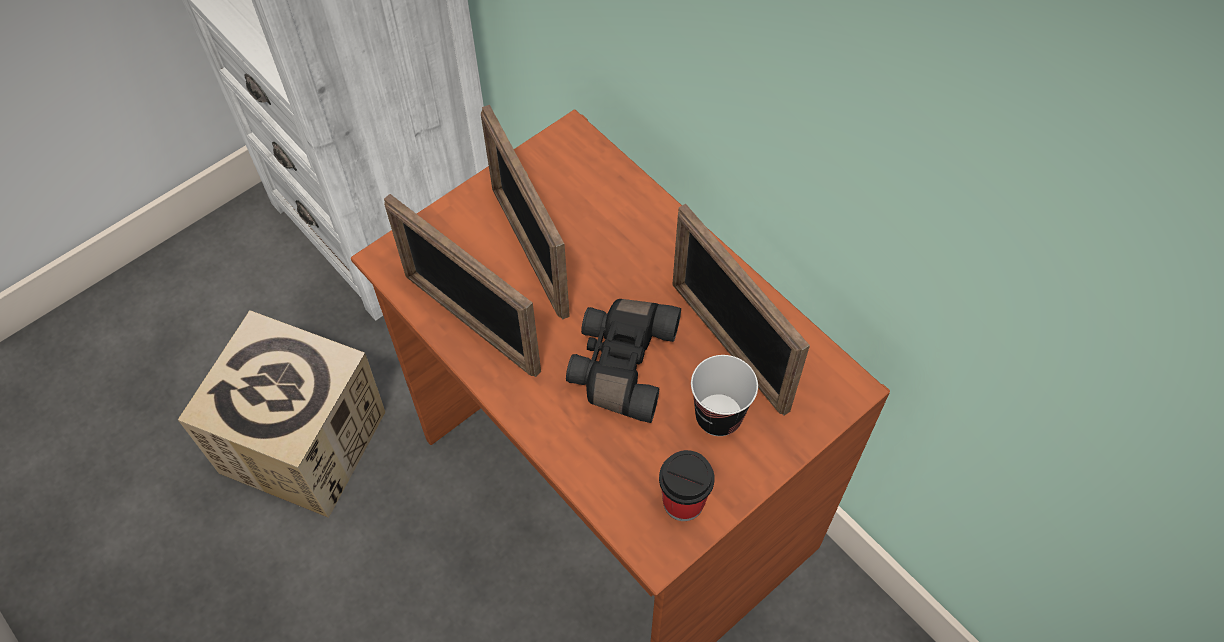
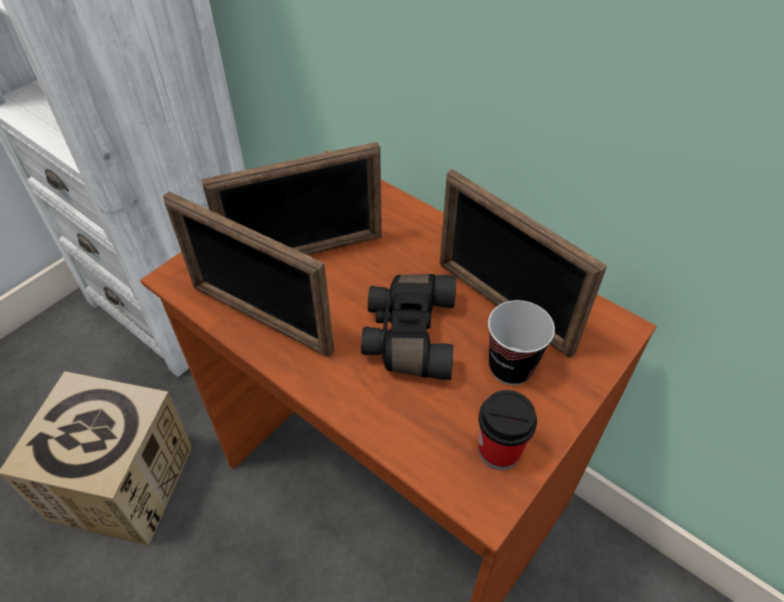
camera: 10 degrees left, 10 degrees down
(529, 250) = (306, 254): picture frame -> picture frame turned 75 degrees counterclockwise

